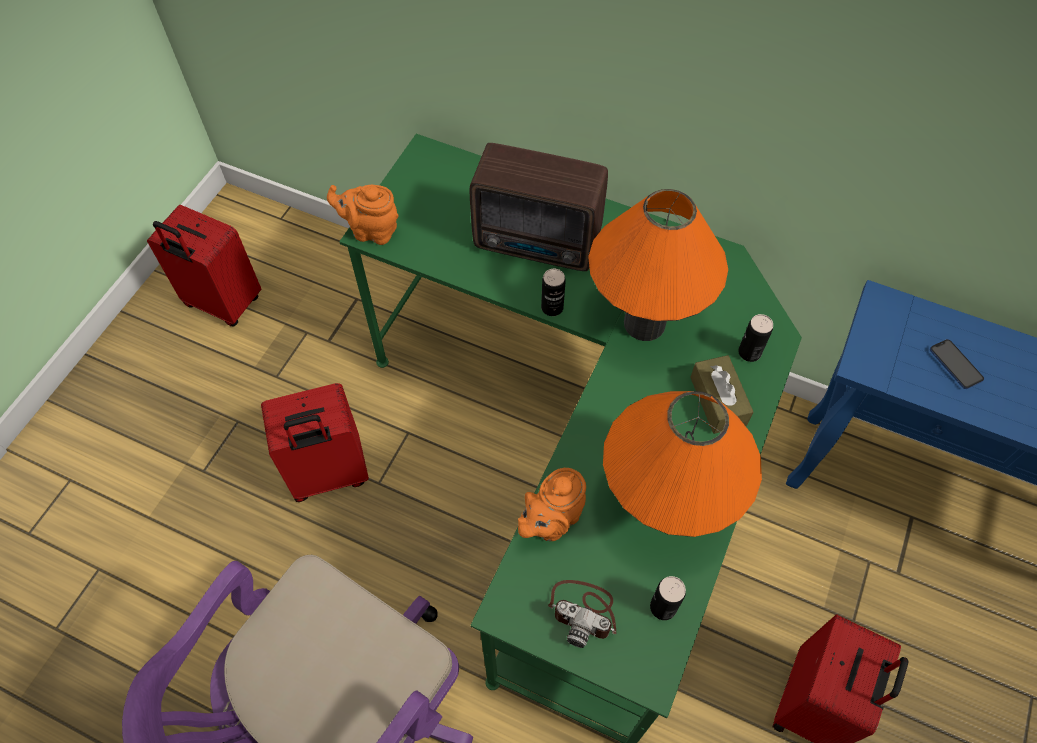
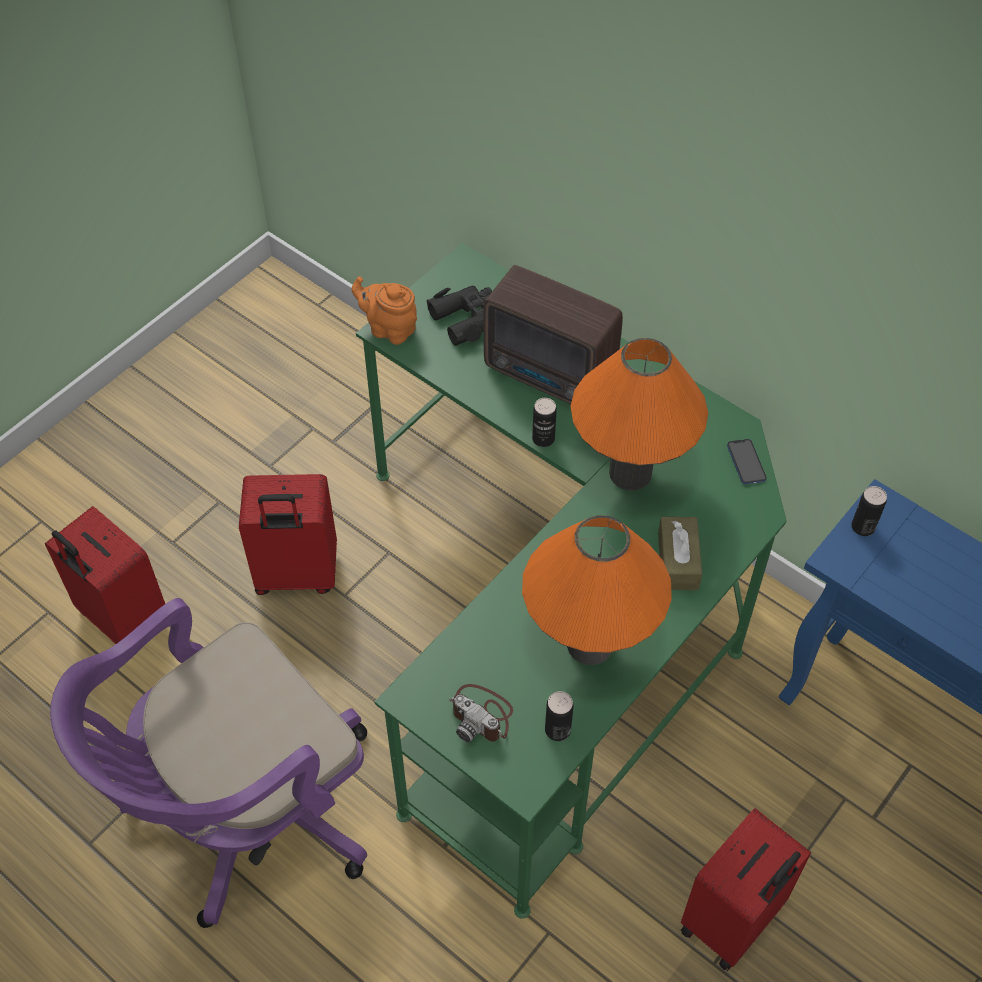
camera: 15 degrees right, 5 degrees down
(222, 303) = (234, 380): red suitcase -> red suitcase (122, 619)
(444, 205) = (468, 318): none -> black binoculars
(551, 520) = (478, 630): orange teapot -> none
(749, 352) = (726, 523): can -> can (863, 527)
(955, 365) = (933, 580): phone -> phone (746, 462)

